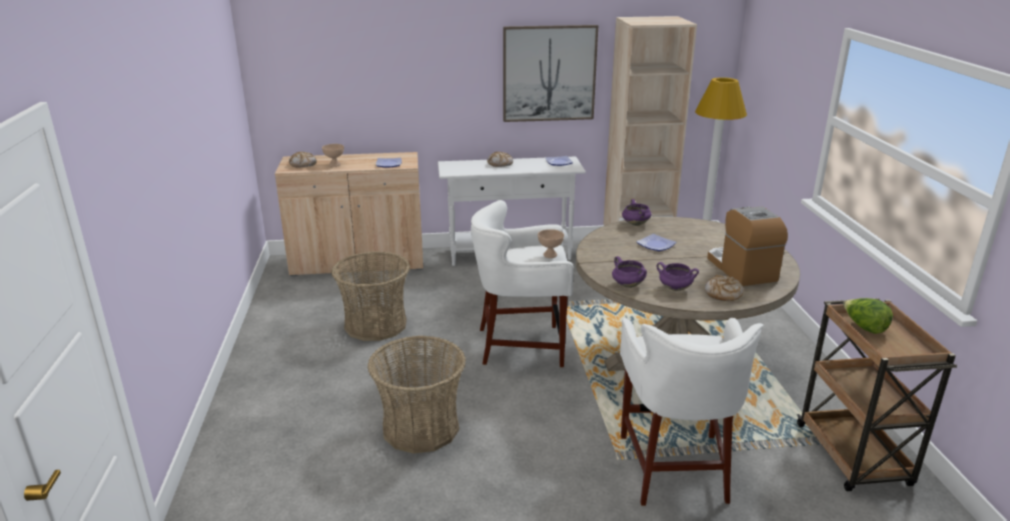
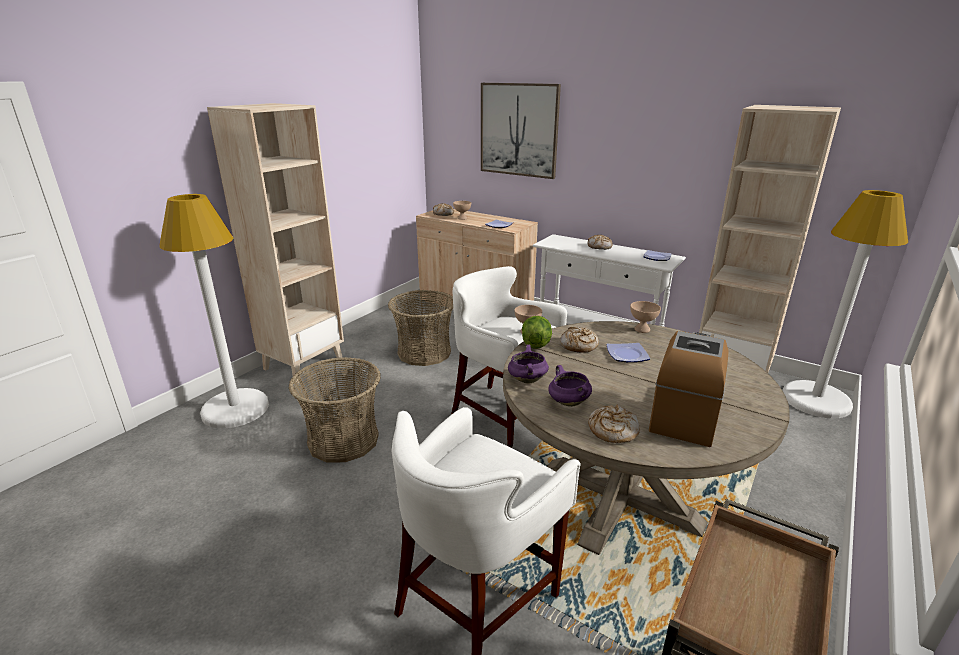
camera: 40 degrees right, 0 degrees up
(258, 386) = (303, 363): none -> beige bookcase
(258, 459) = (235, 409): none -> white floor lamp
(549, 73) = (669, 163): picture -> picture (519, 130)
(617, 250) = (578, 345): none -> bread
(635, 224) = (641, 329): purple cooking pot -> beige bowl
(864, 327) = (740, 564): lettuce -> lettuce (536, 343)

